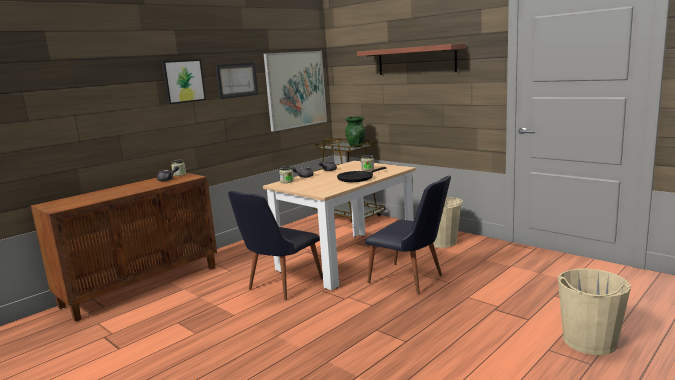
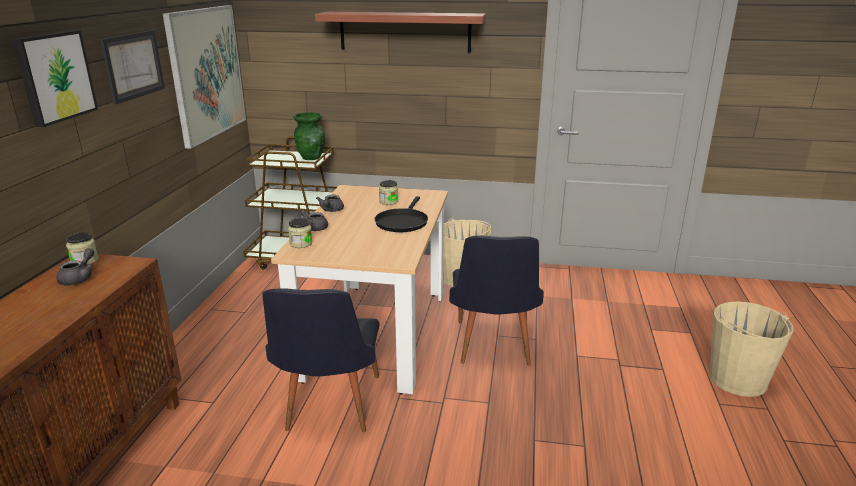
camera: 35 degrees left, 10 degrees up
(411, 280) = (492, 348): black chair -> black chair turned 90 degrees clockwise

